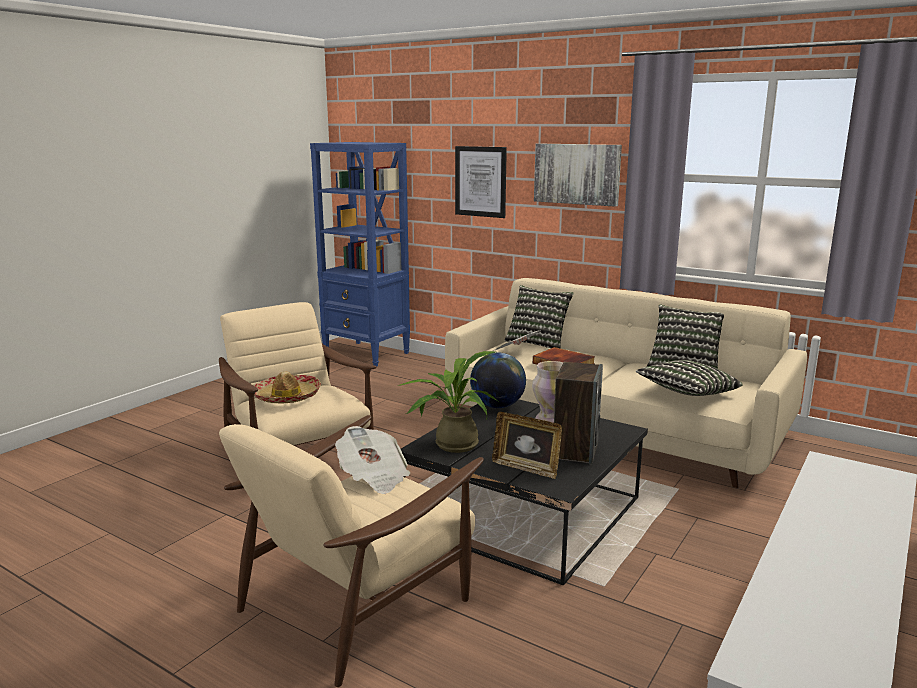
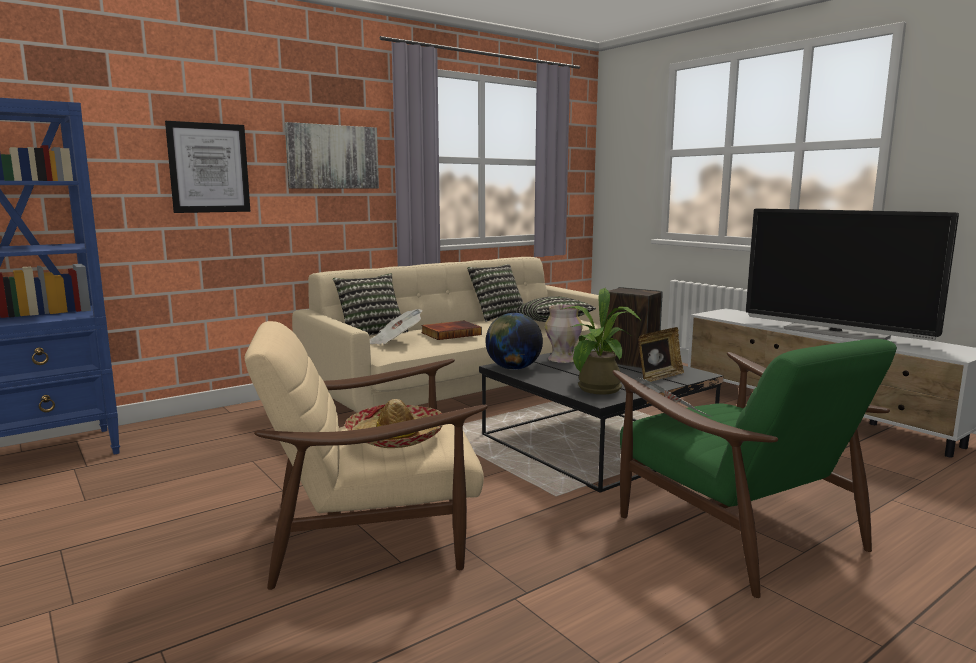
camera: 70 degrees left, 5 degrees down
(358, 600) = (734, 528): beige armchair -> green armchair
(818, 559) = (835, 333): none -> television

